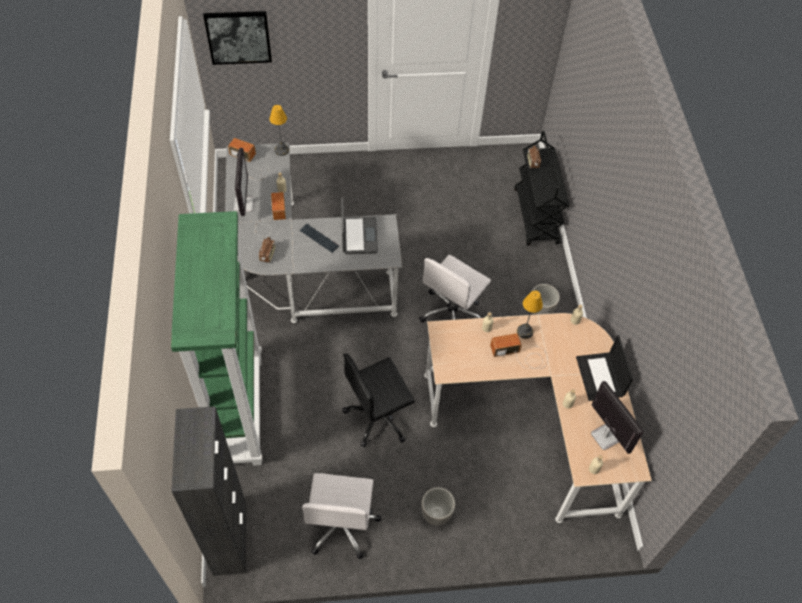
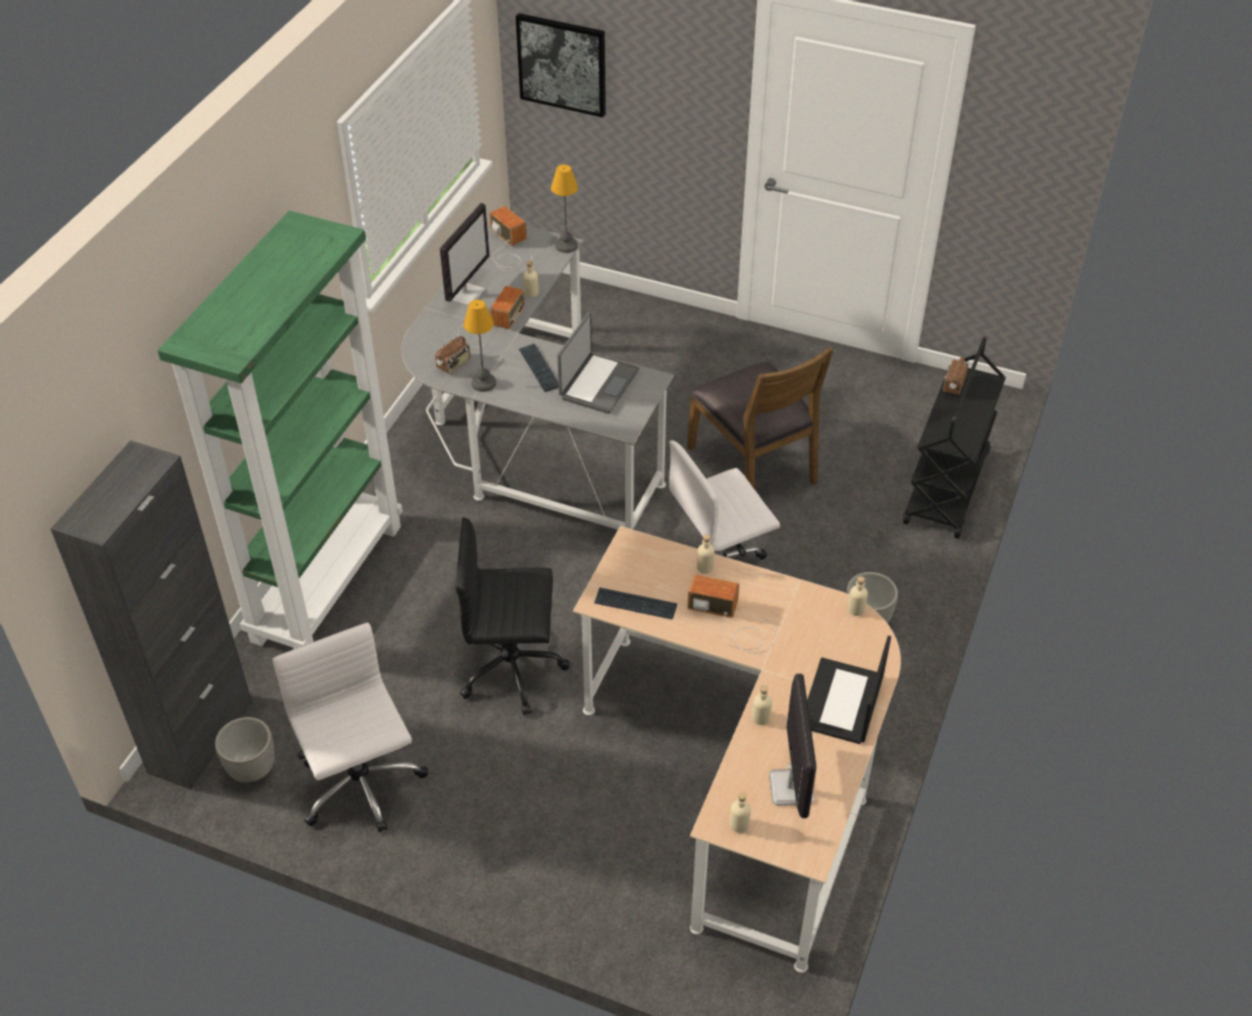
camera: 30 degrees right, 10 degrees down
(341, 525) = (361, 787): white office chair -> white office chair turned 120 degrees clockwise
(431, 240) = (754, 464): none -> brown chair
(436, 514) = (508, 834): planter -> planter (251, 769)
(465, 366) = (635, 605): none -> keyboard
(525, 331) = (763, 595): table lamp -> table lamp (484, 383)

